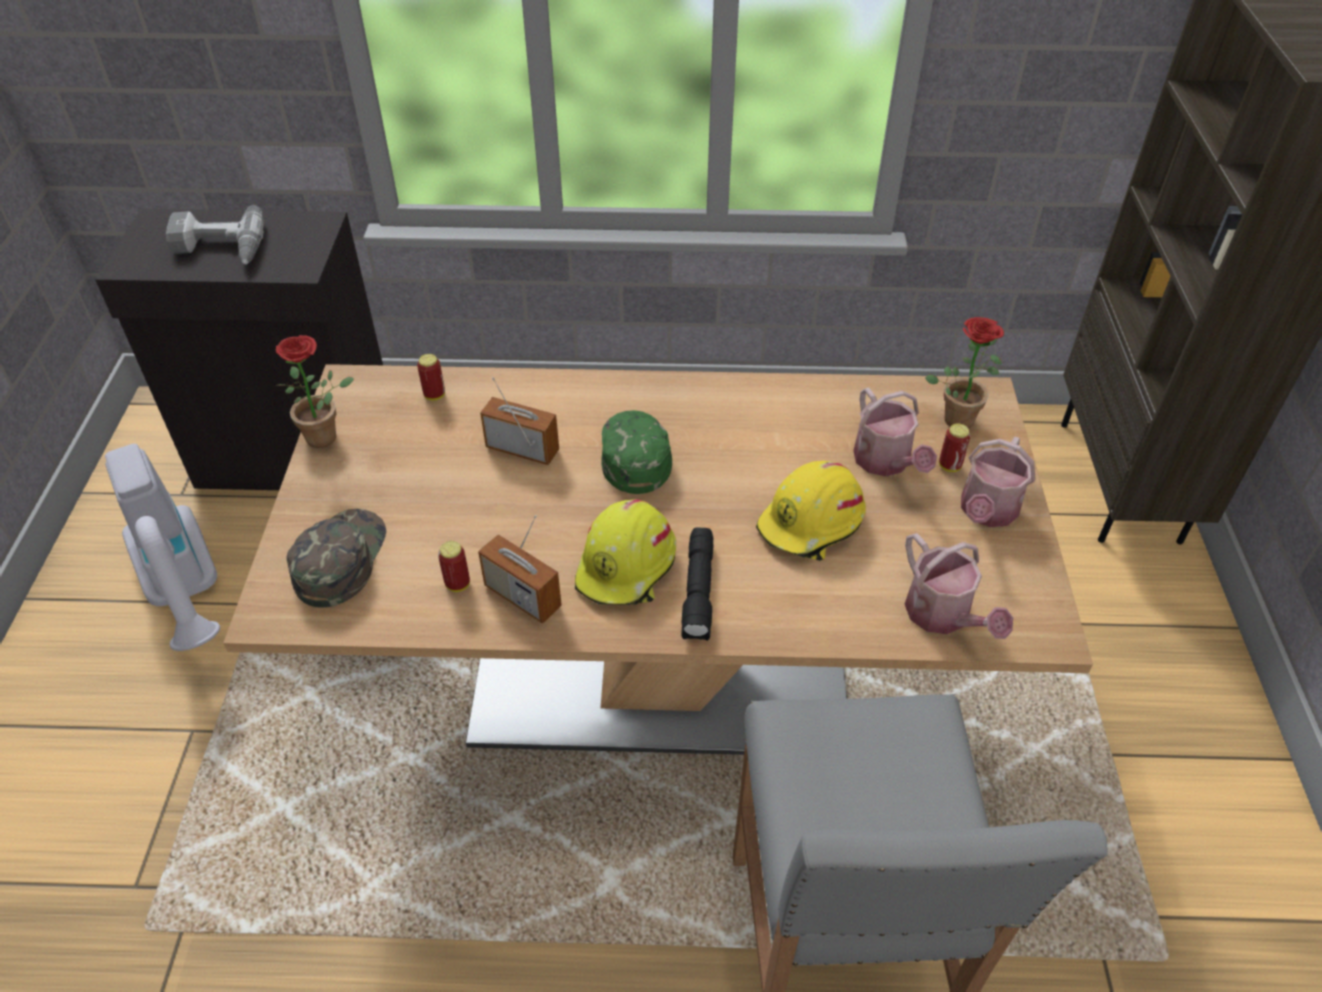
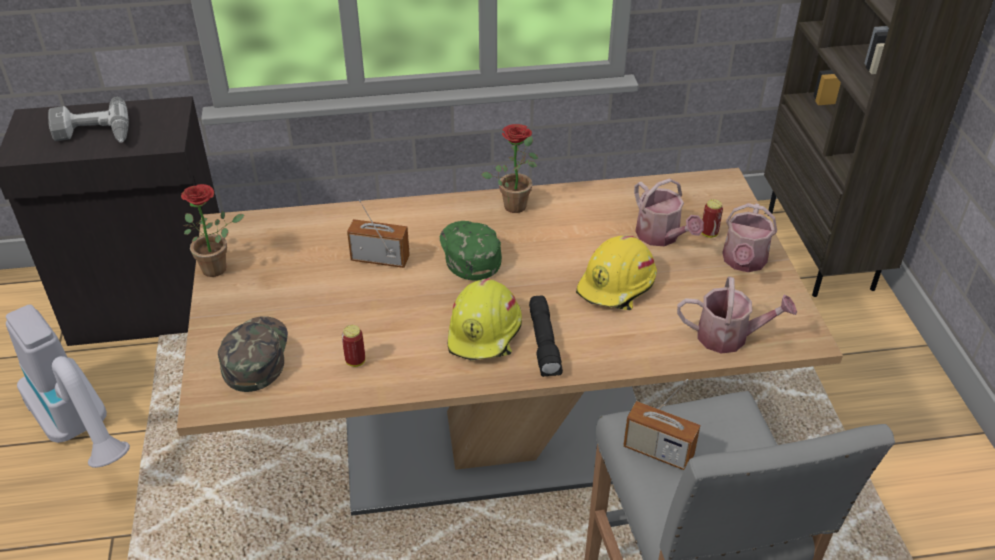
camera: 10 degrees left, 5 degrees down
(434, 395) = (298, 227): can -> none
(522, 597) = (409, 364): radio -> radio (658, 451)
(943, 616) = (729, 336): watering can -> watering can turned 45 degrees counterclockwise
(959, 415) = (707, 198): potted plant -> potted plant (515, 203)

